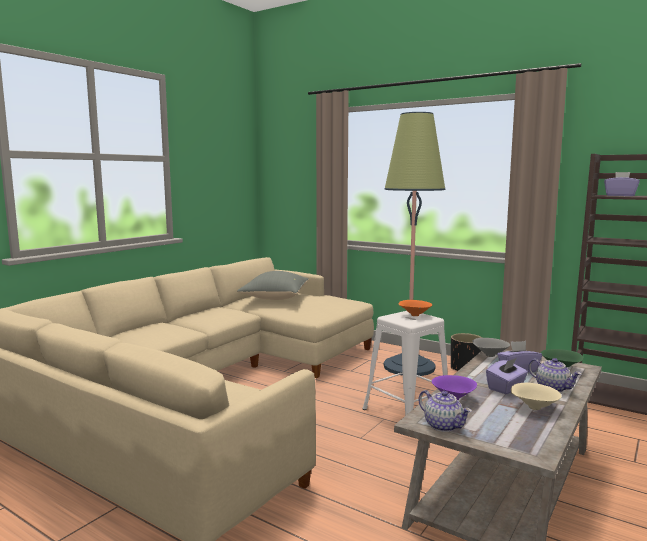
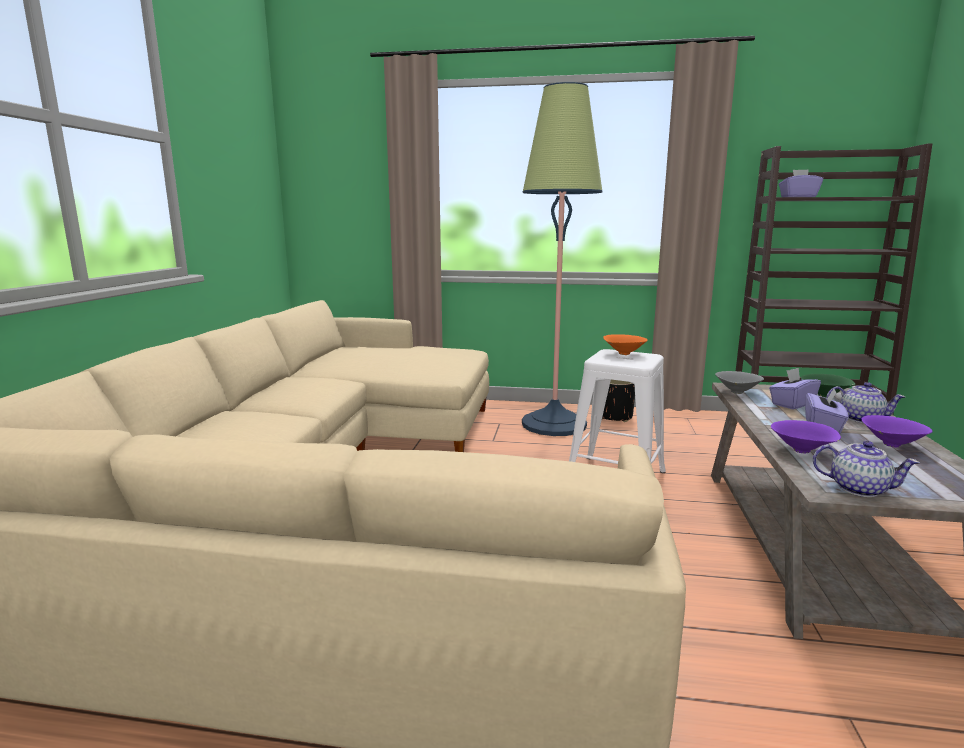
camera: 25 degrees left, 5 degrees up
(275, 298) = (362, 356): grey pillow -> none
(533, 408) = (890, 445): beige bowl -> purple bowl

